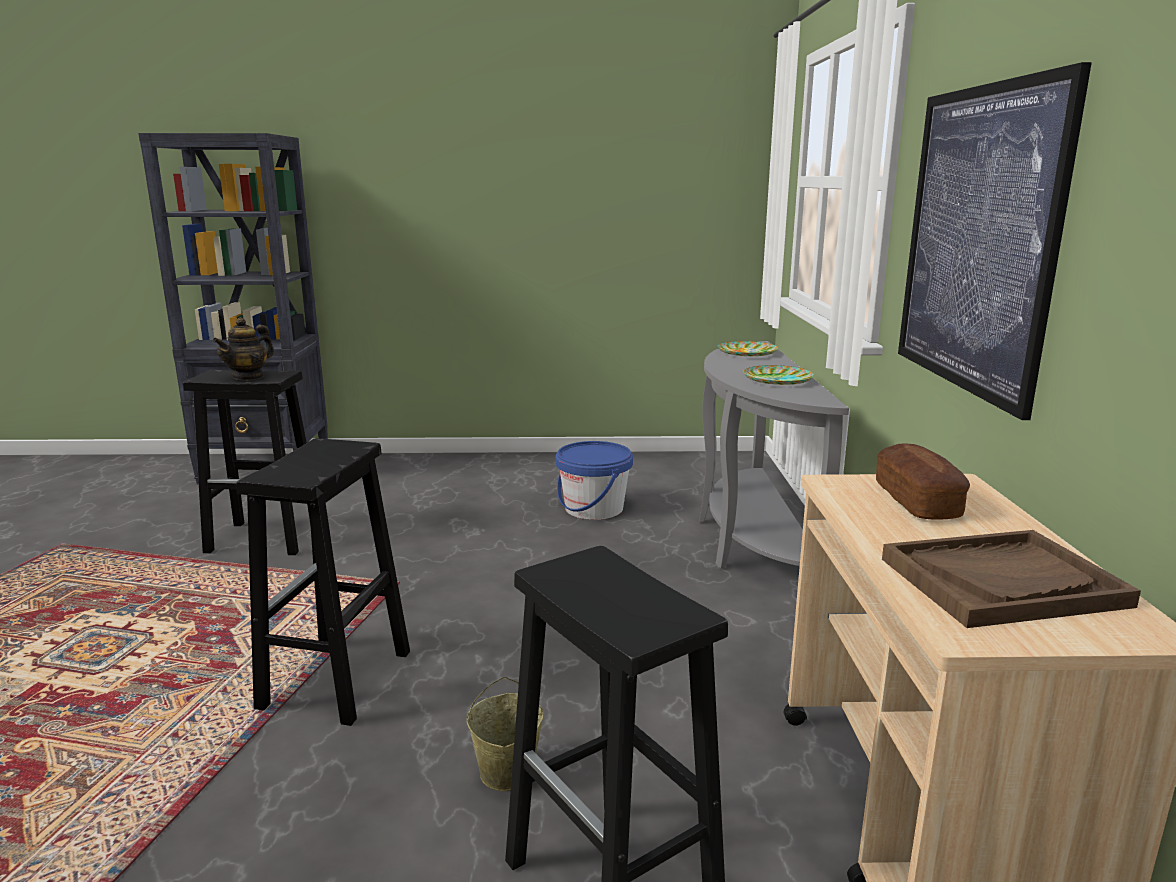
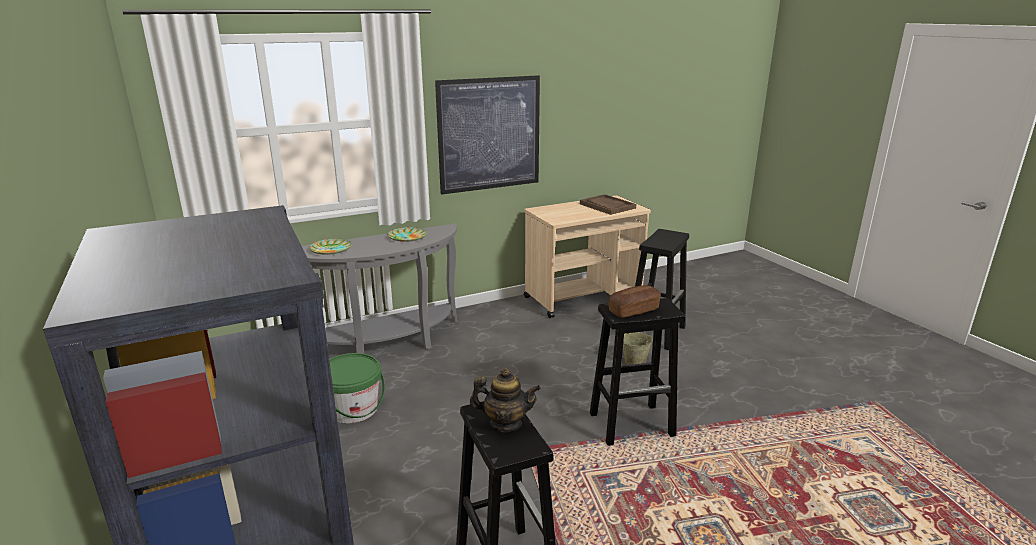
camera: 115 degrees left, 5 degrees up
(594, 508) = (353, 409): blue bucket -> green bucket
(916, 501) = (560, 213): bread -> bread (634, 310)

